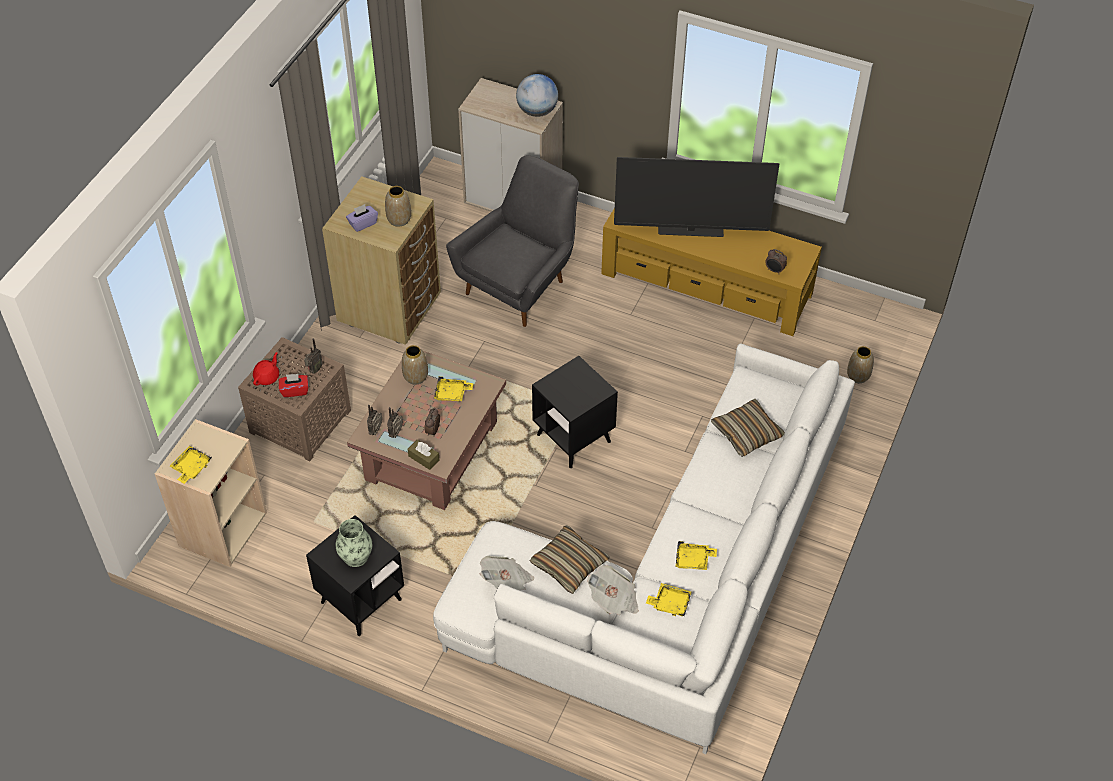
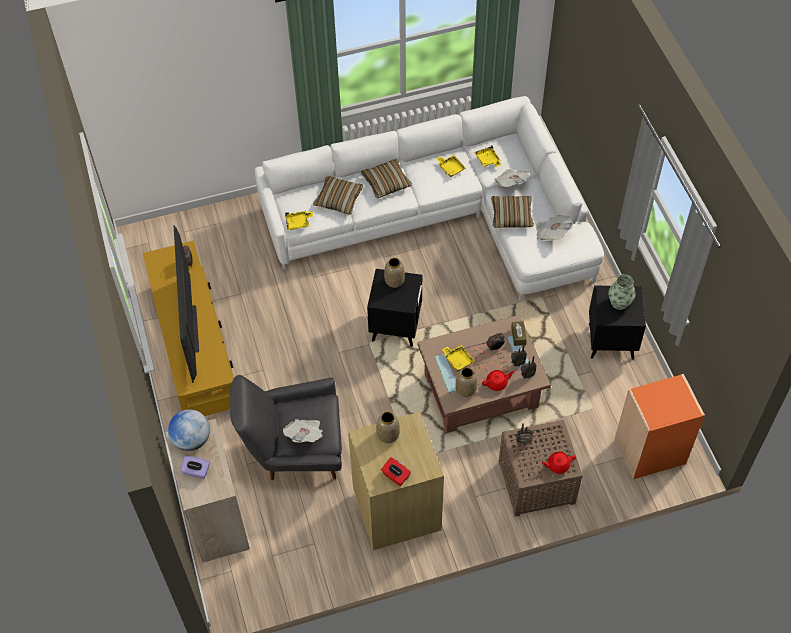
camera: 130 degrees left, 5 degrees up
(191, 468) = (679, 399): yellow tray -> yellow tray (298, 223)
(222, 528) = (649, 452): beige bookcase -> orange bookcase
(295, 390) = (550, 439): red tissue box -> red tissue box (395, 476)
(362, 223) = (414, 454): purple tissue box -> purple tissue box (196, 471)
(395, 404) = (497, 383): none -> red teapot
(499, 243) = (305, 435): none -> newspaper
(690, 231) = (192, 329): television -> television turned 150 degrees counterclockwise
(730, 487) = (386, 183): none -> pillow
(857, 376) = (207, 225): vase -> vase (394, 281)

